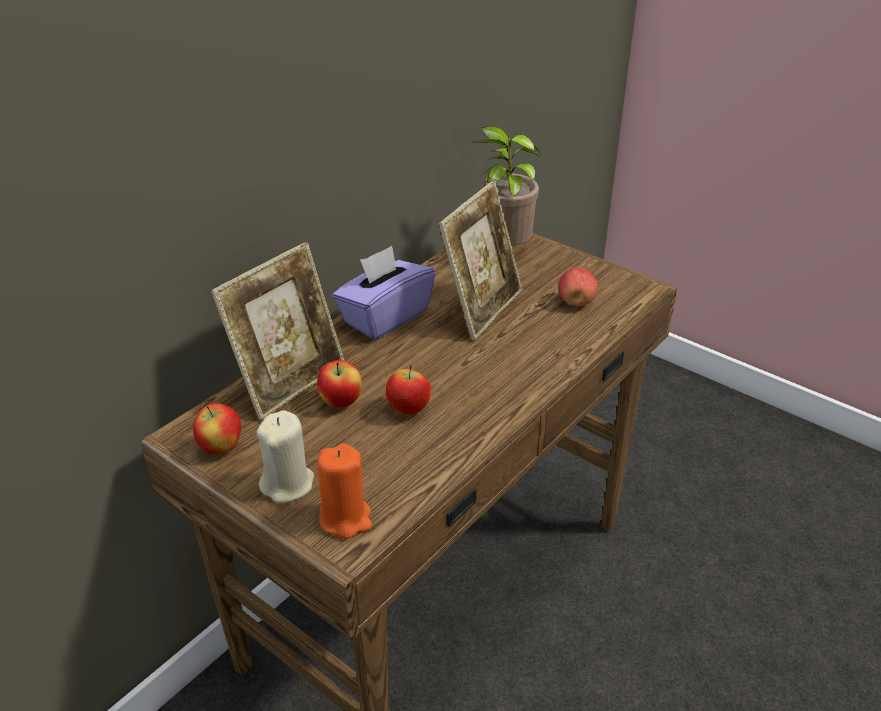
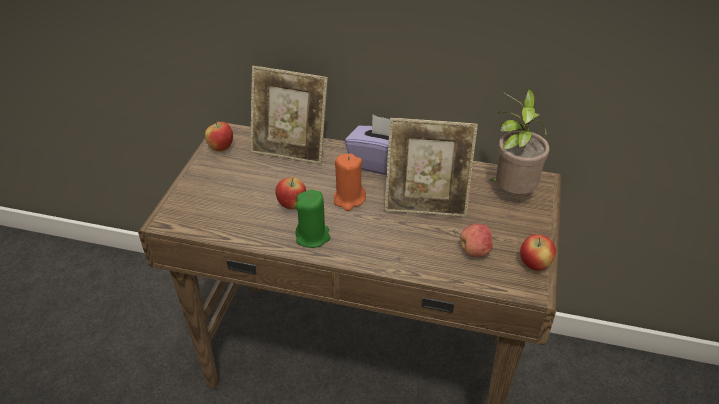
camera: 65 degrees right, 5 degrees up
(288, 484) = (204, 182): beige candle -> none
(341, 402) = (284, 176): apple -> apple (534, 265)
(345, 518) = (186, 212): orange candle -> orange candle (349, 199)
(480, 408) = (313, 236): none -> green candle

